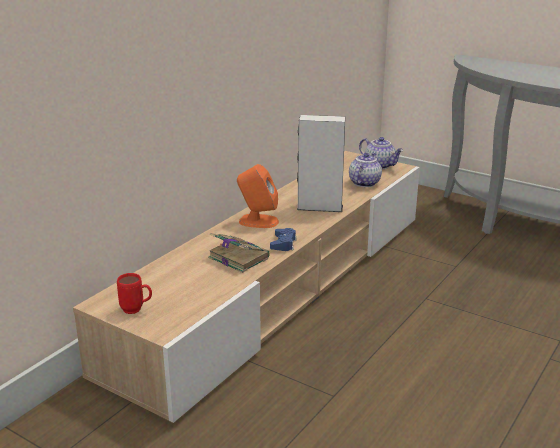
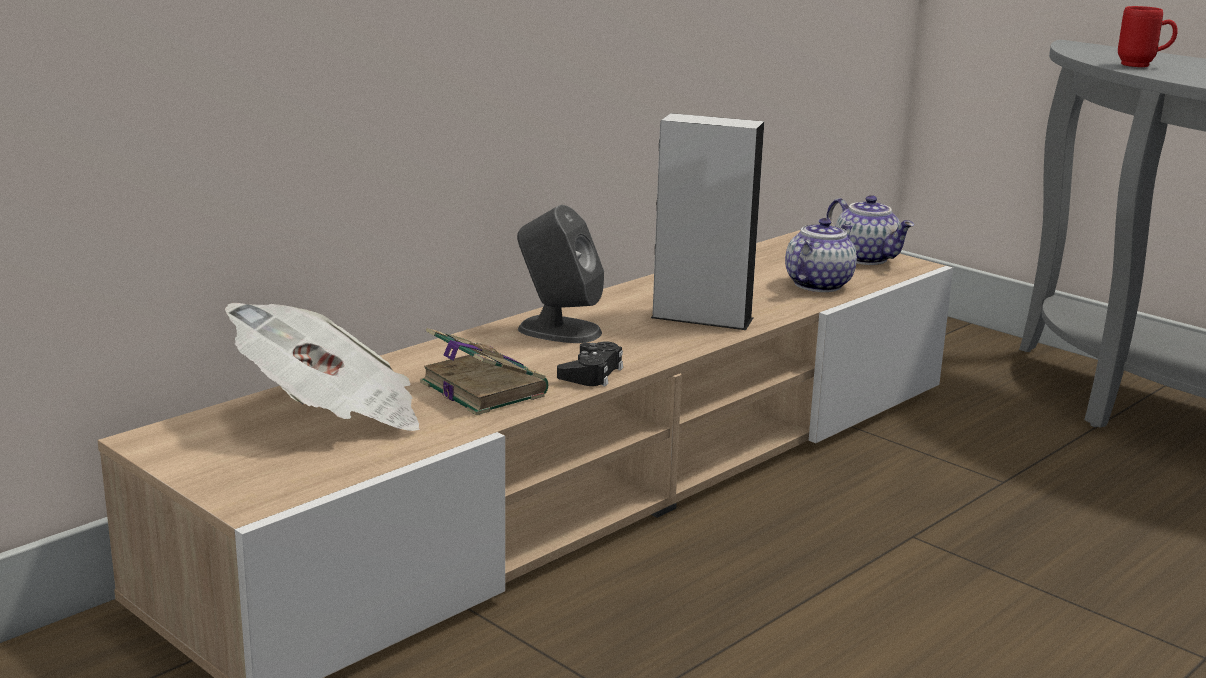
camera: 10 degrees right, 5 degrees down
(137, 310) = (221, 458): red mug -> red mug (1143, 66)
(175, 280) = (331, 414): none -> newspaper
(258, 221) = (558, 330): orange speaker -> grey speaker
(283, 244) = (591, 373): blue game controller -> black game controller

